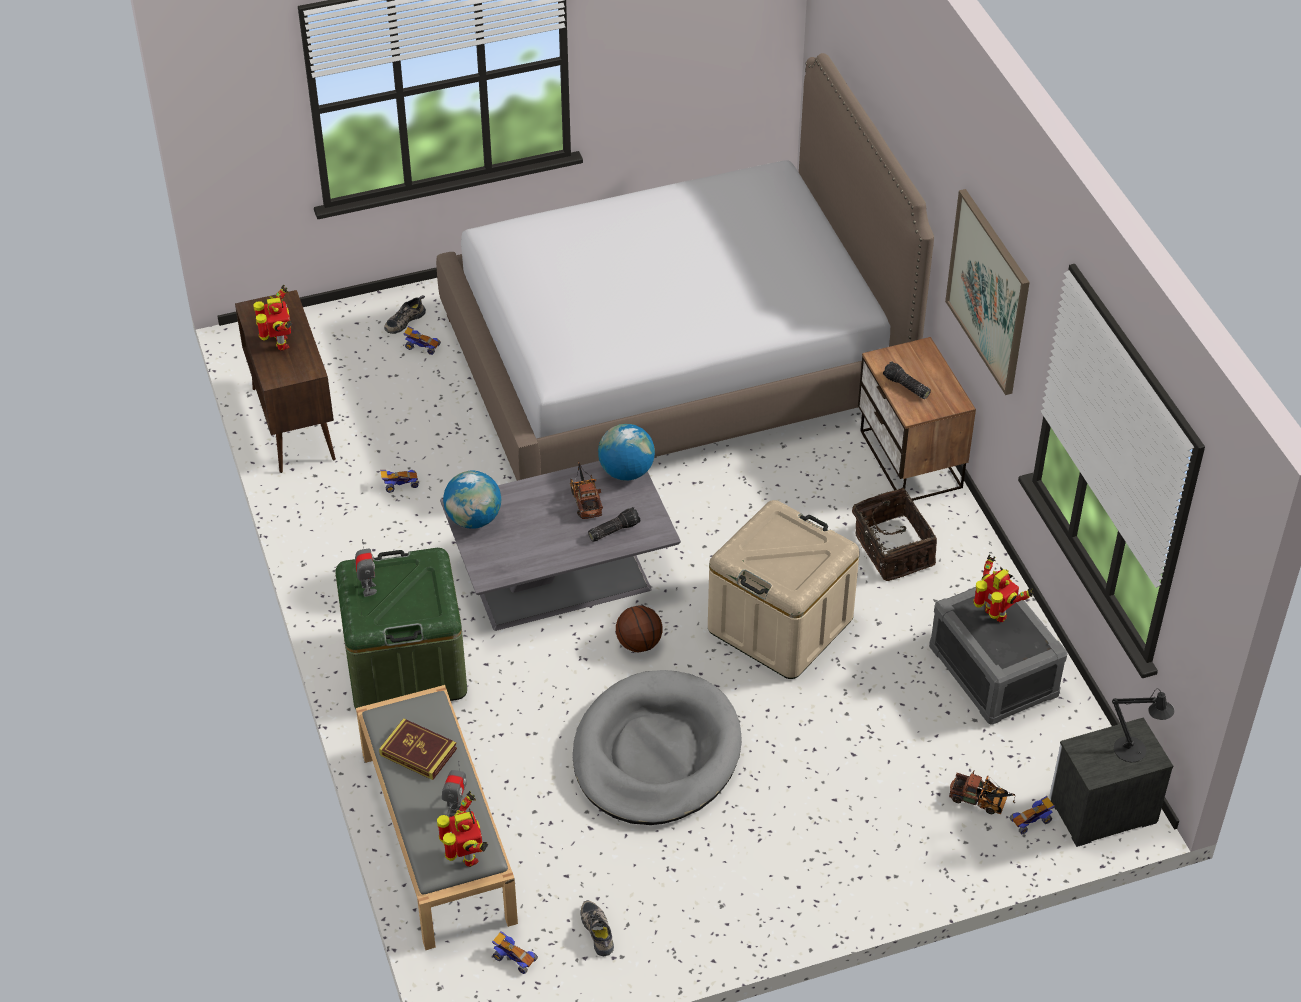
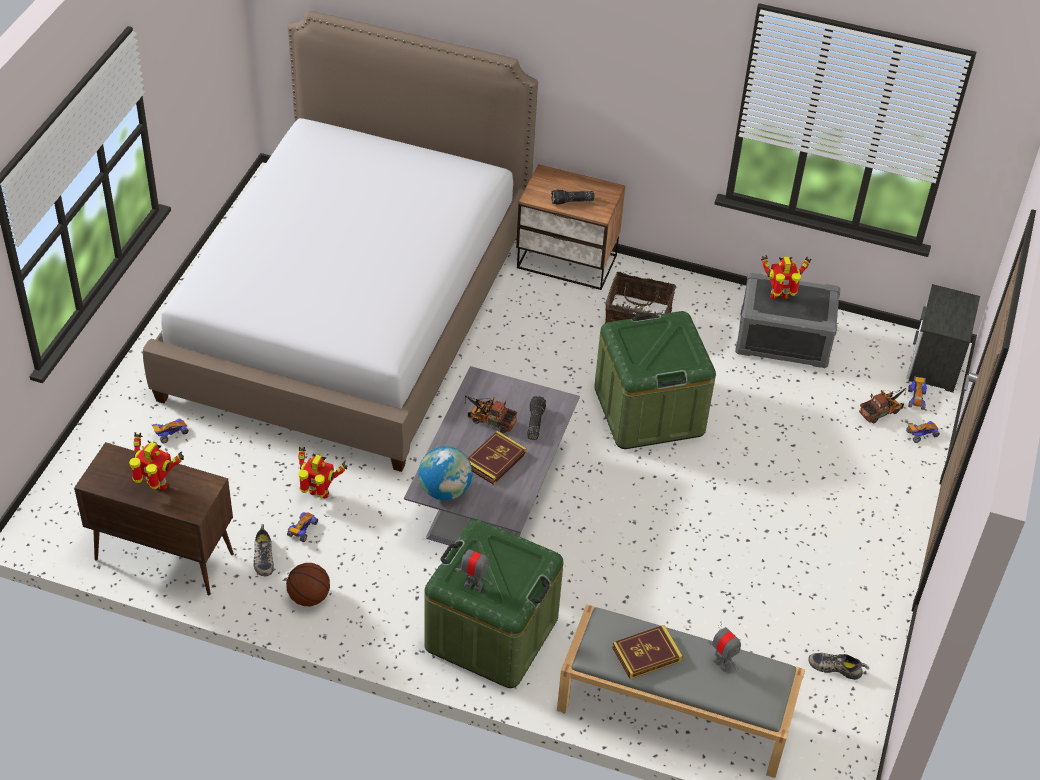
camera: 55 degrees left, 0 degrees up
(404, 320) = (129, 427): shoe -> shoe (262, 557)
(466, 857) = (771, 683): toy robot -> toy robot (319, 494)
(514, 958) = (822, 729): toy car -> toy car (921, 434)
(541, 530) = (495, 460): none -> book
(626, 471) = (484, 383): globe -> none
(639, 644) = (597, 491): basketball -> basketball (309, 597)
(656, 754) = (705, 542): grey dog bed -> none
(780, 624) = (649, 410): beige storage box -> green storage box
(989, 291) = (627, 85): picture -> none
(1134, 751) = (956, 304): black table lamp -> none

